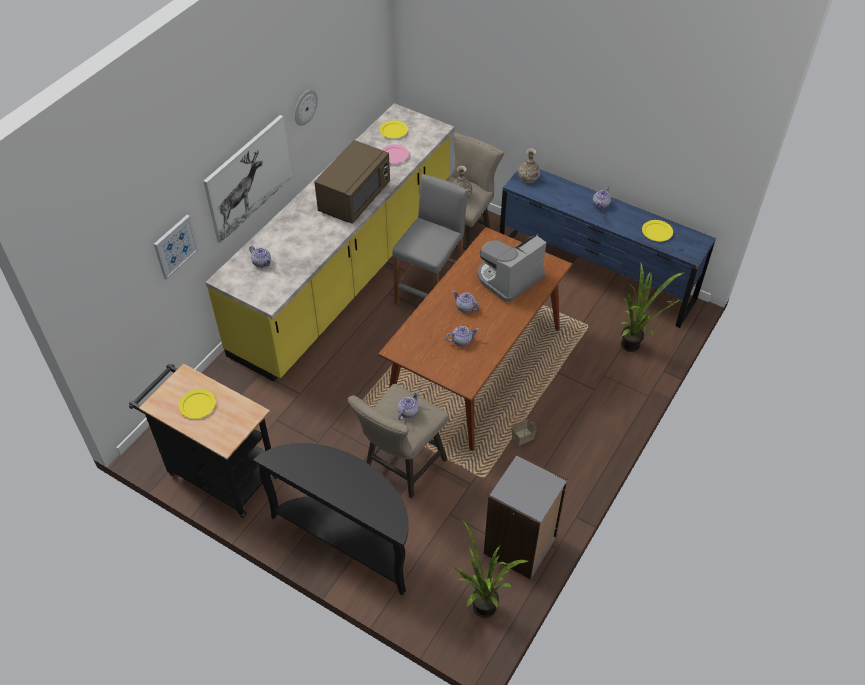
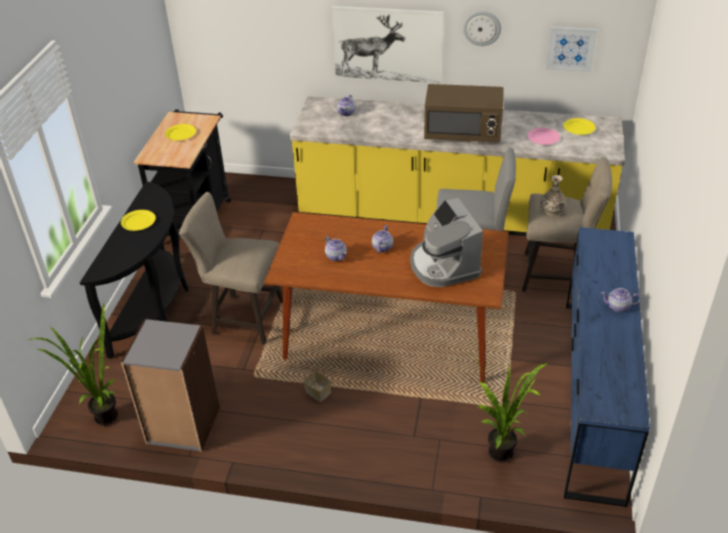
camera: 70 degrees right, 10 degrees down
(175, 246) = (288, 41): picture -> picture (571, 48)
(408, 412) = (242, 255): teapot -> none
(508, 278) = (443, 265): coffee machine -> coffee machine turned 135 degrees counterclockwise
(528, 178) = (610, 241): vase -> none
(657, 232) = (611, 366): yellow plate -> yellow plate (138, 222)

